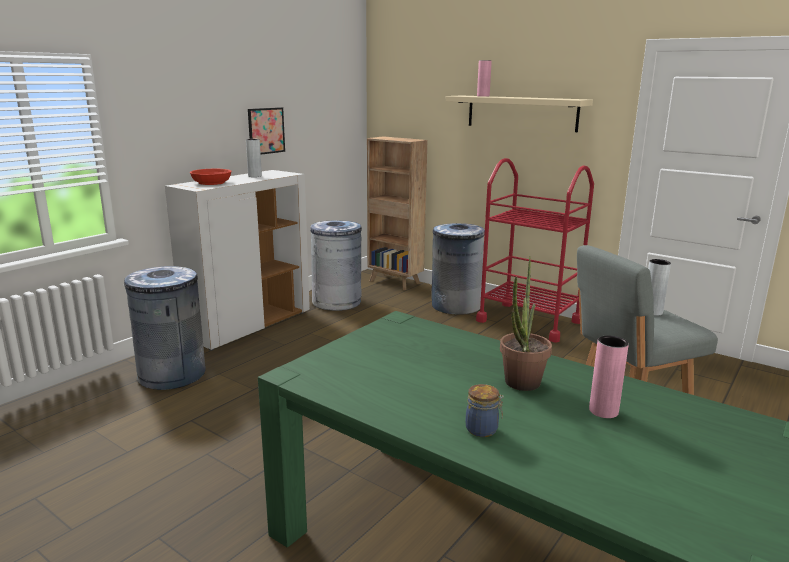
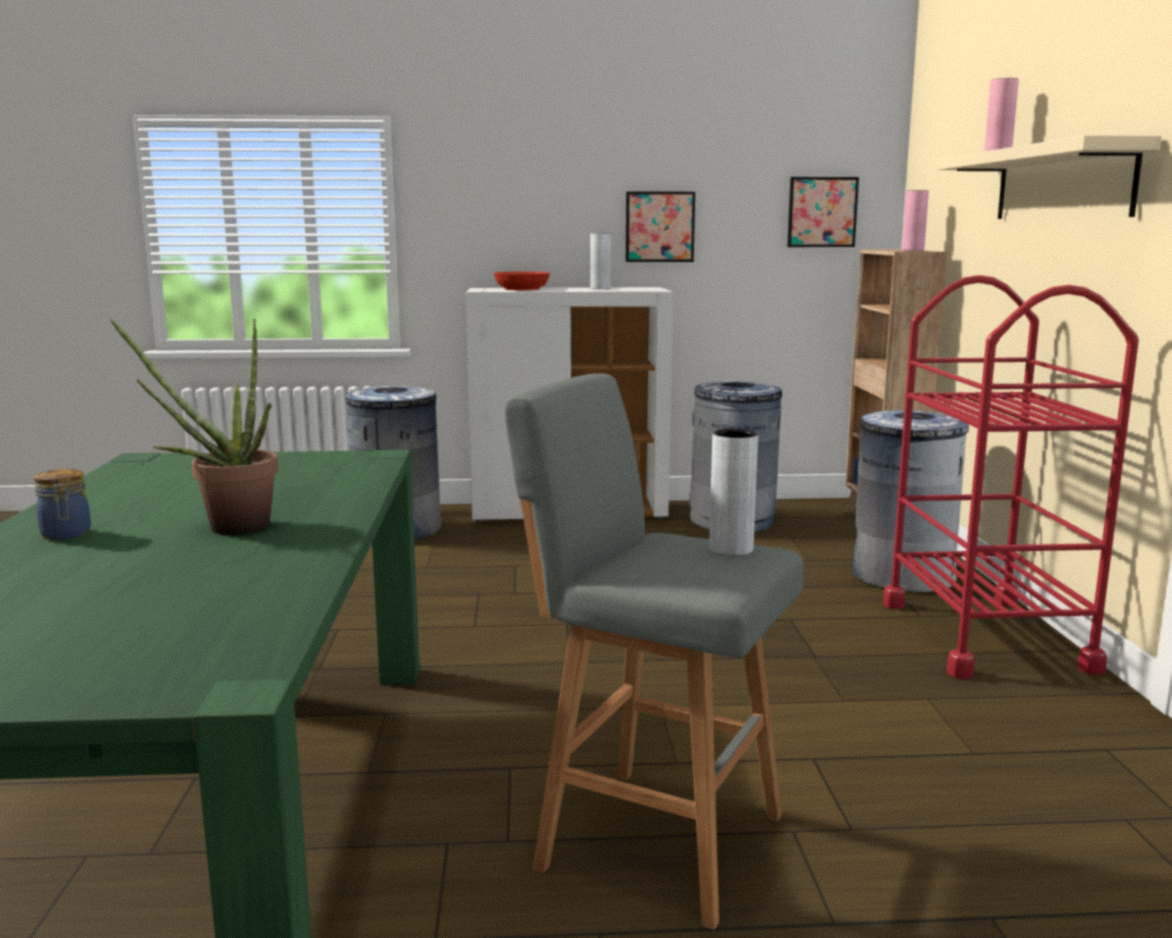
camera: 50 degrees right, 5 degrees down
(337, 116) = (822, 212): none -> picture
(603, 411) = (188, 572): pink vase -> pink vase (913, 250)

